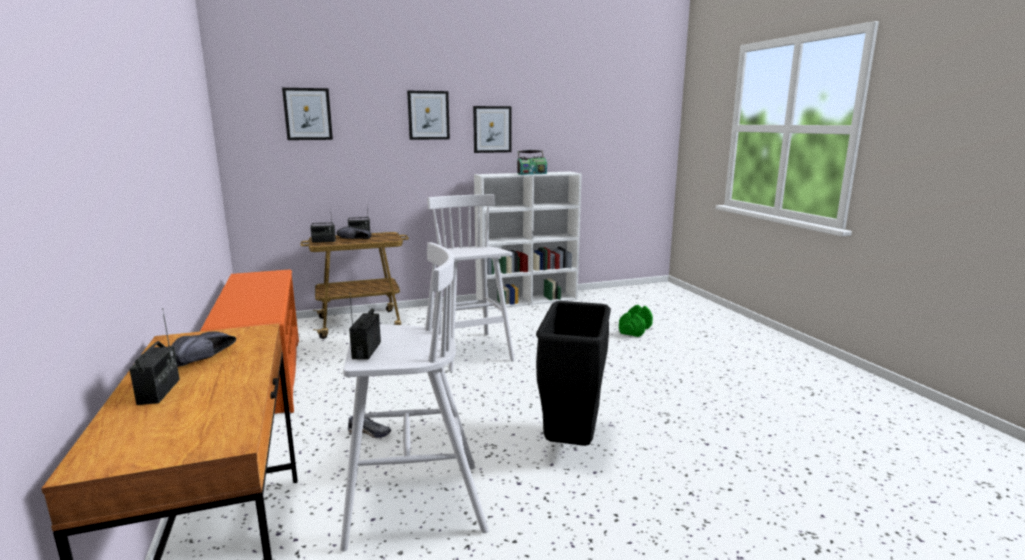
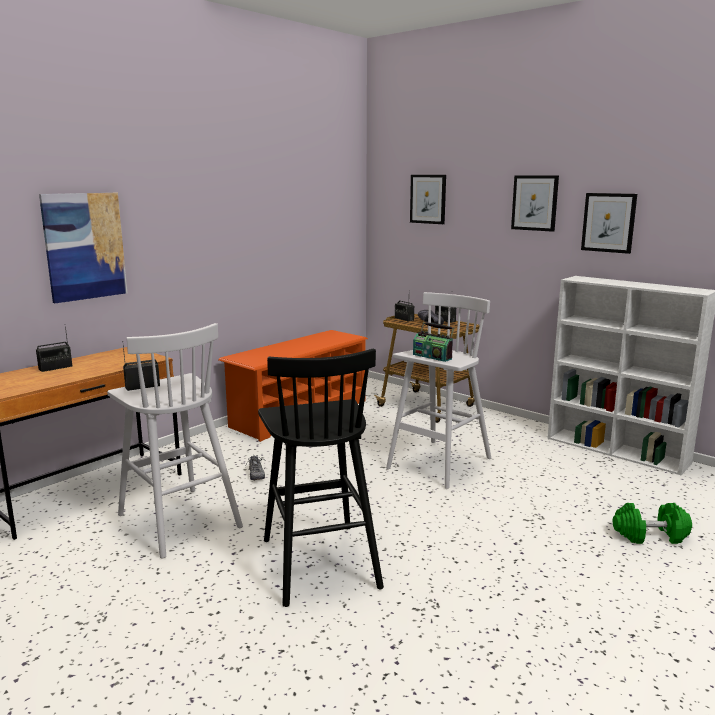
camera: 60 degrees right, 0 degrees up
(94, 174) = (84, 246): none -> picture
(206, 359) = (101, 362): black shoe -> none
(531, 173) = (637, 285): radio -> radio (433, 356)
(573, 442) = (319, 561): black trash can -> black stool

